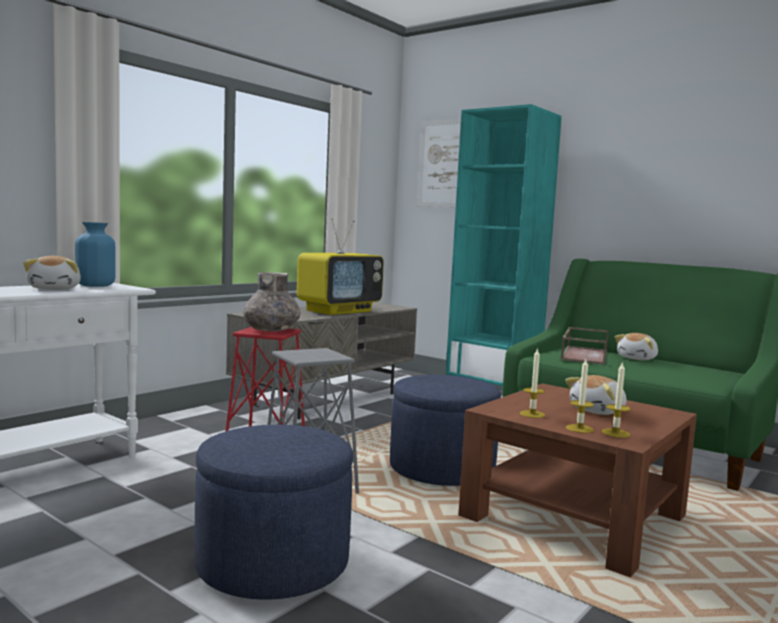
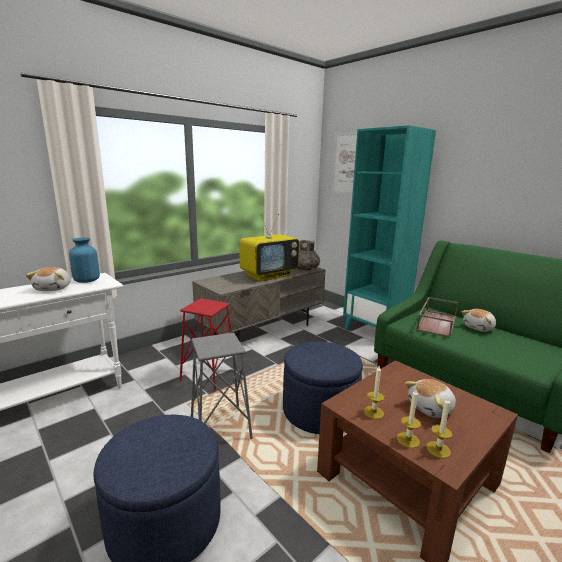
camera: 10 degrees right, 10 degrees up
(271, 330) = (208, 305): grey vase -> grey vase (306, 269)

